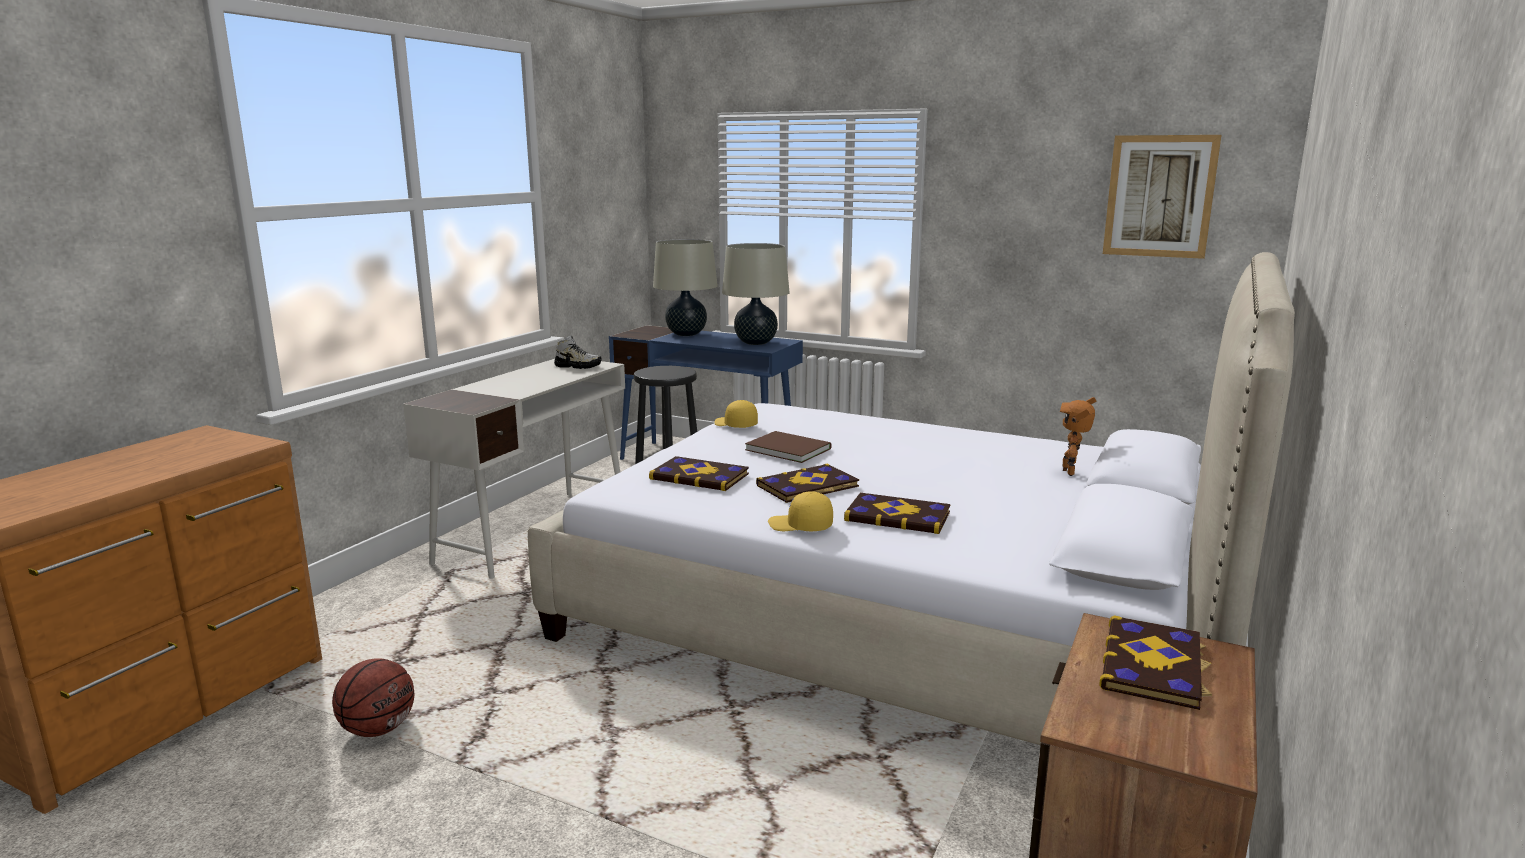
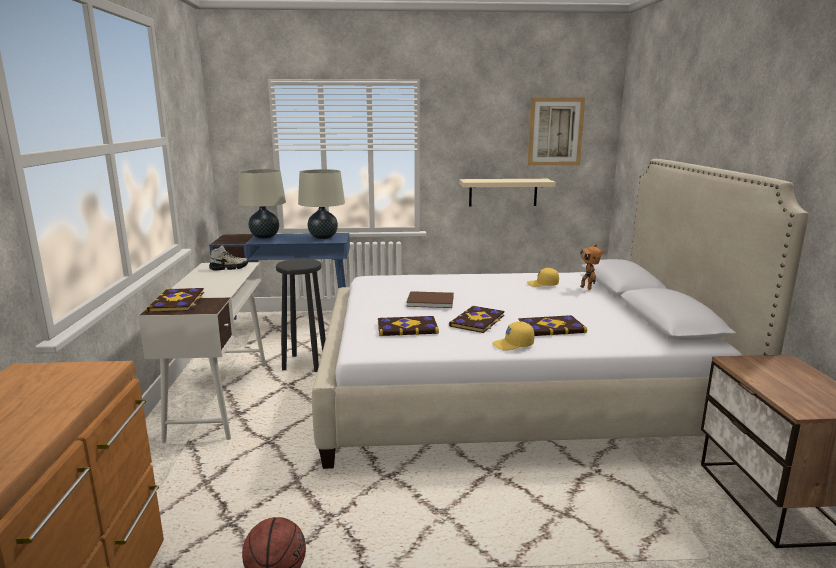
camera: 30 degrees left, 0 degrees up
(735, 425) = (372, 292): yellow cap -> yellow cap (542, 284)
(1056, 298) = (503, 192): none -> beige shelf
(1154, 665) = (777, 373): book -> book (178, 302)

